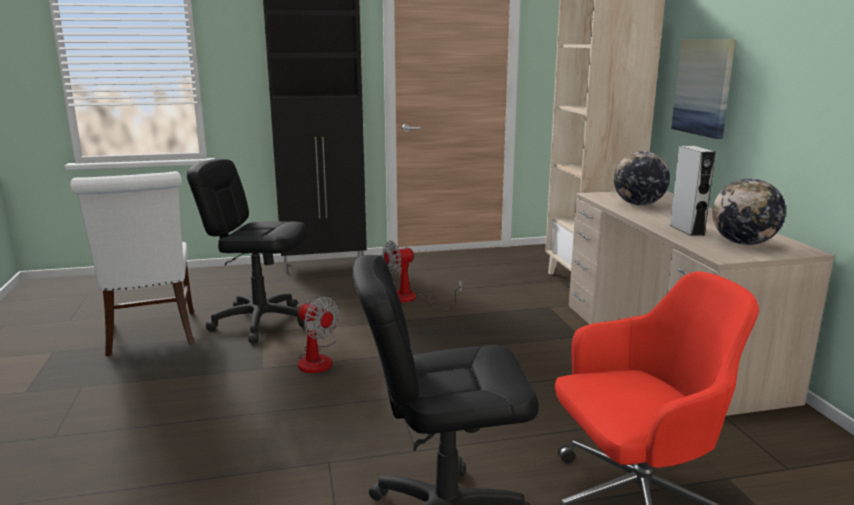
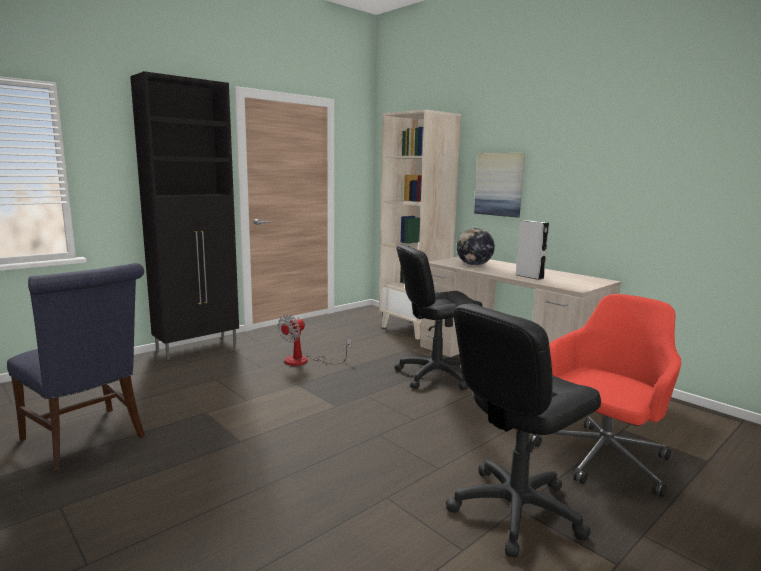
camera: 30 degrees left, 5 degrees down
(151, 335) = (88, 440): white chair -> blue chair
(260, 321) = (192, 403): black office chair -> black office chair (435, 375)
(317, 359) = (281, 422): fan -> none
(743, 243) = (571, 280): globe -> none

